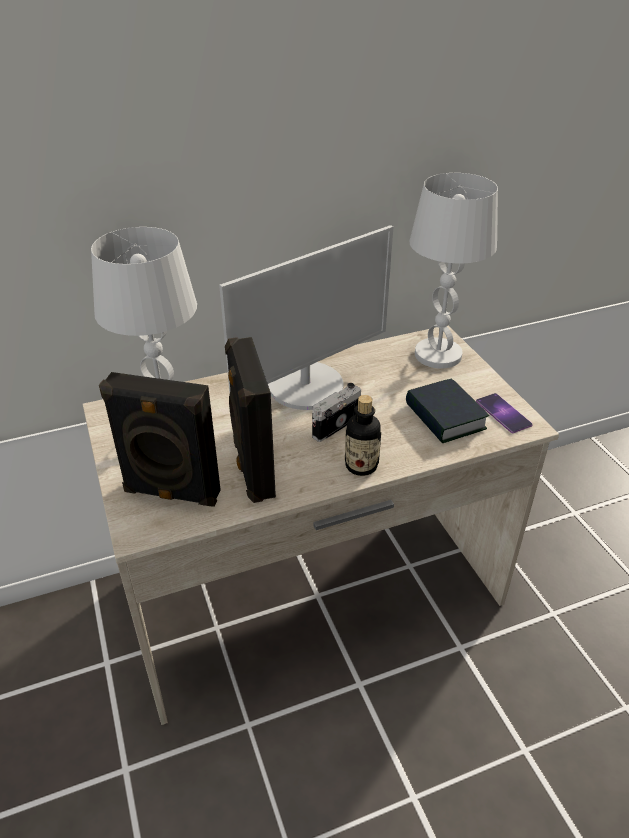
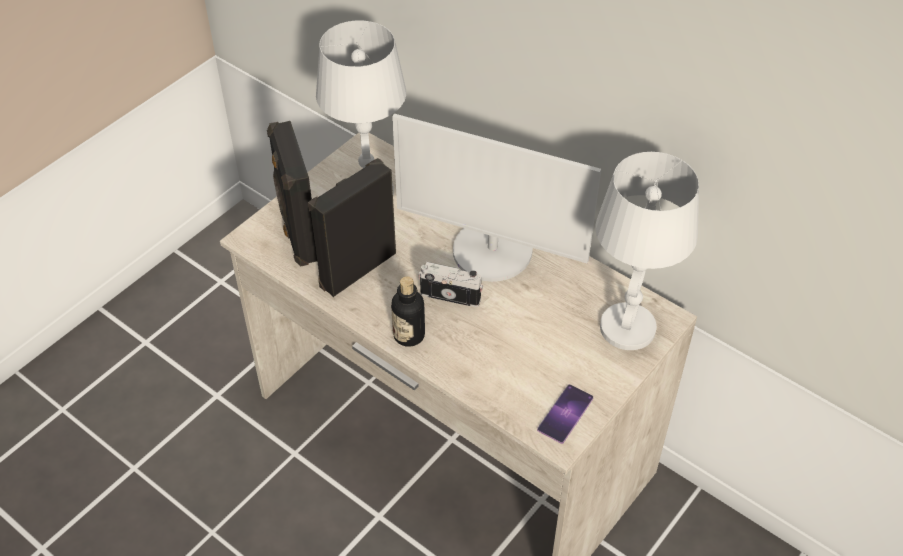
camera: 60 degrees right, 10 degrees up
(444, 417) = (523, 369): book -> none

